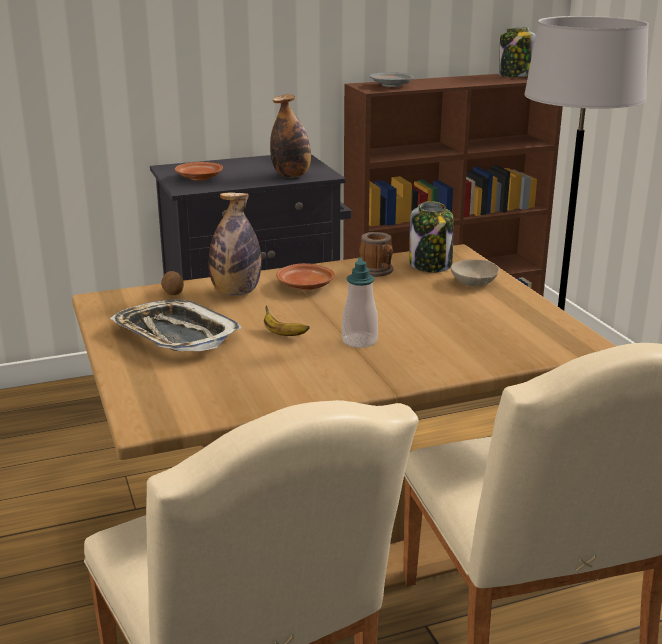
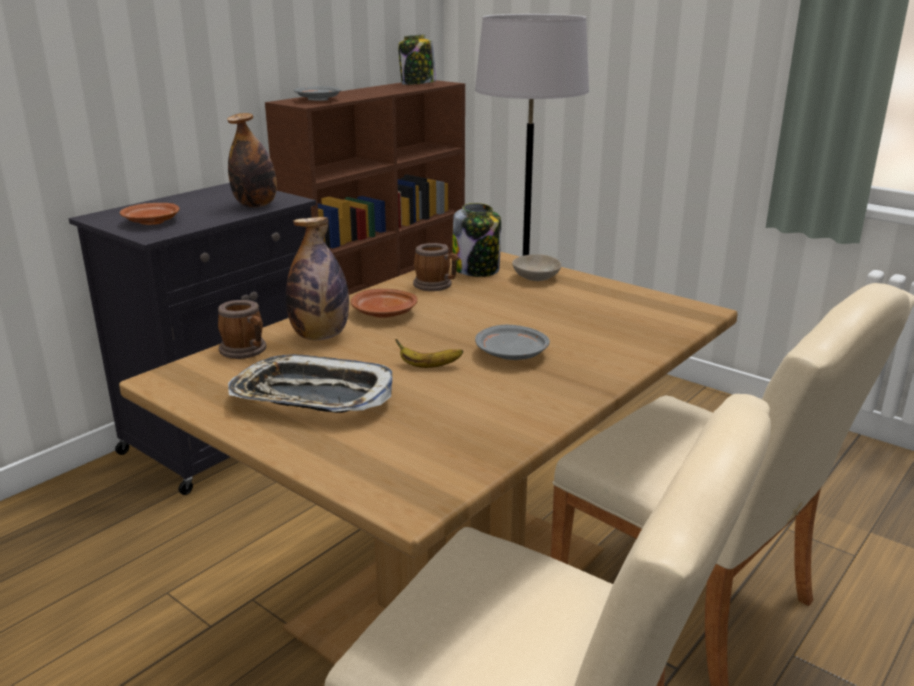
camera: 30 degrees left, 0 degrees up
(173, 292) = (246, 351): potato -> mug
(359, 341) = (512, 354): soap dispenser -> grey plate

